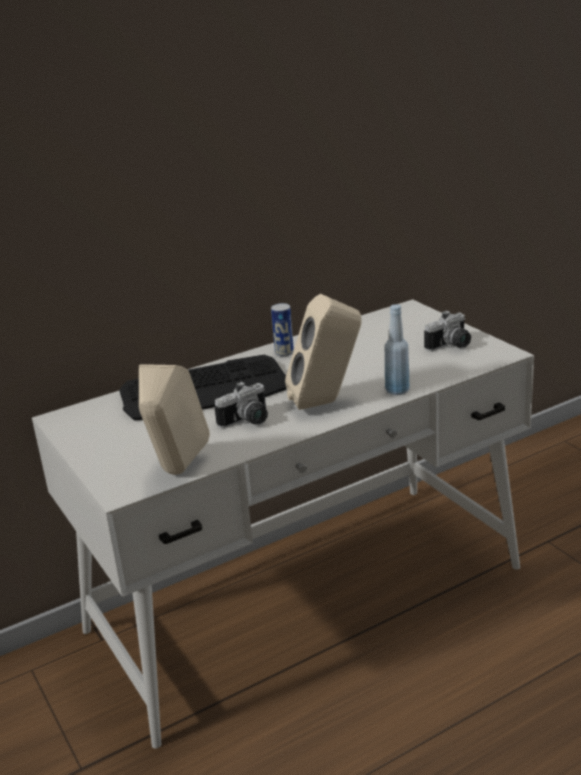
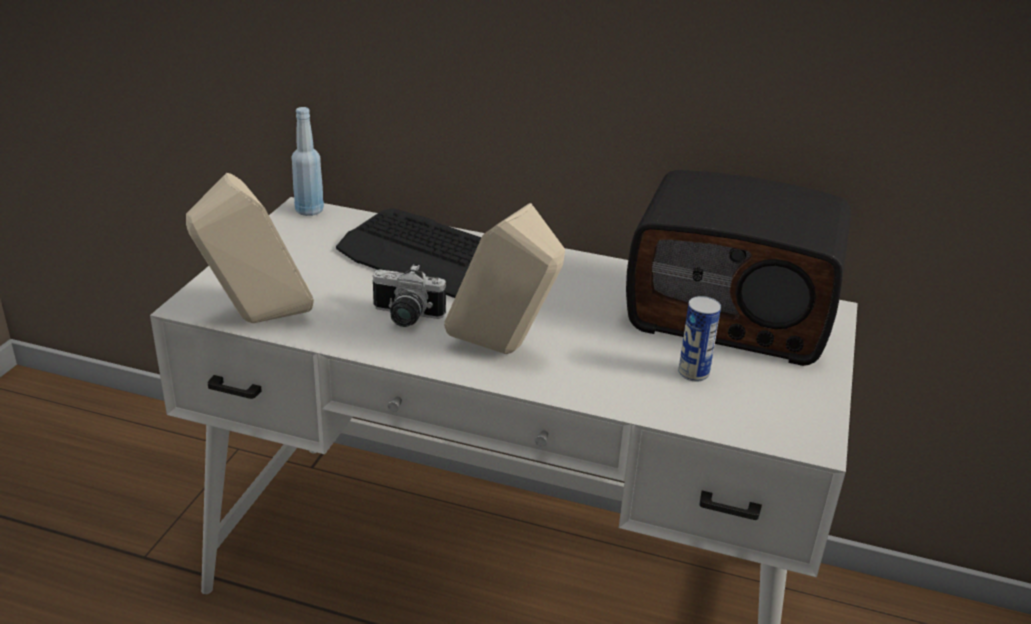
camera: 45 degrees right, 5 degrees up
(284, 352) = (588, 272): can -> can (693, 373)
(378, 331) = (731, 313): none -> radio
(397, 391) = (594, 391): blue bottle -> blue bottle (309, 211)
(451, 346) = (769, 386): camera -> none

